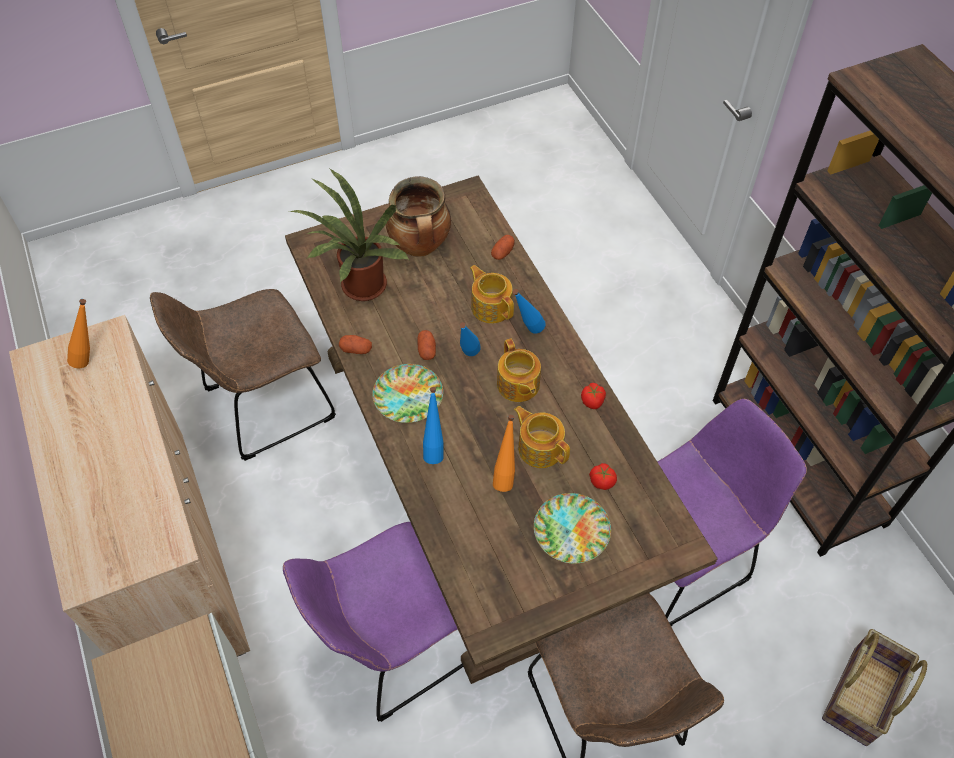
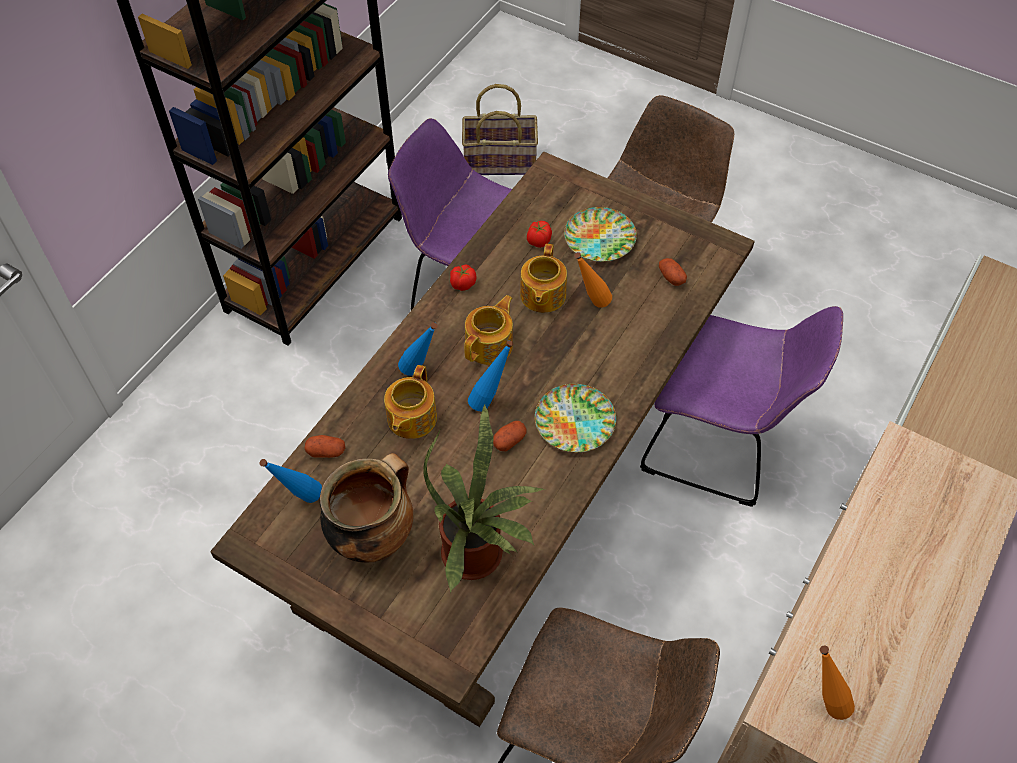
camera: 125 degrees left, 0 degrees up
(356, 349) = (559, 502): potato -> potato (671, 277)
(434, 449) = (610, 368): blue bottle -> blue bottle (299, 500)

